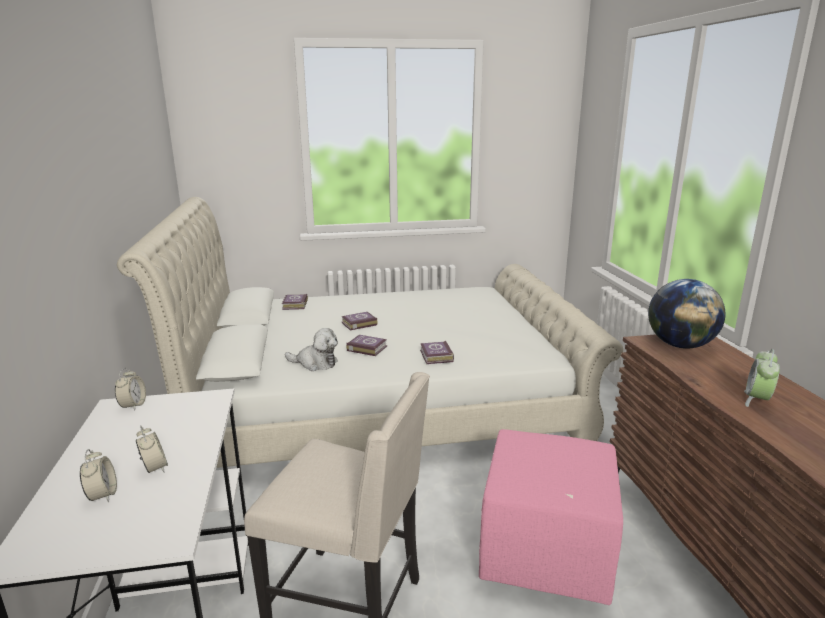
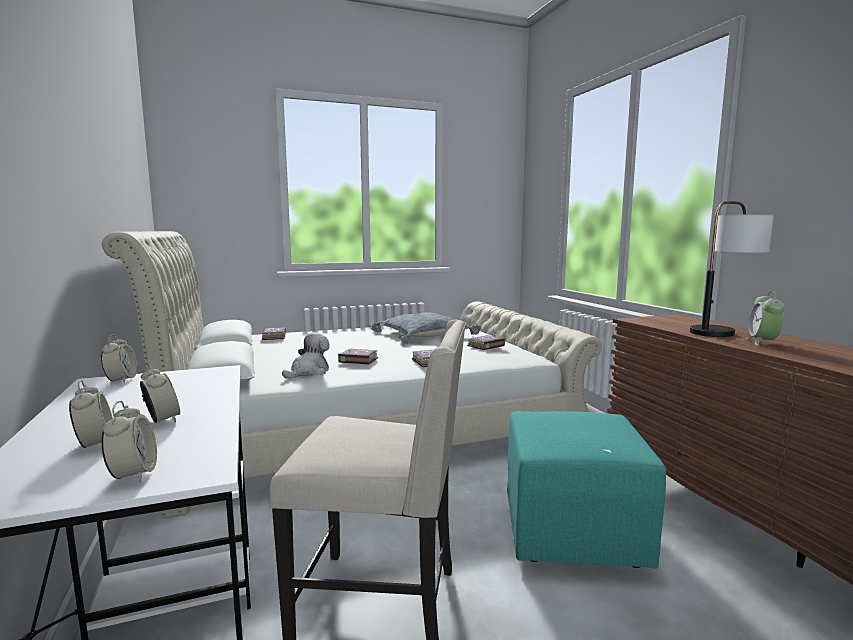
camera: 10 degrees left, 10 degrees down
(123, 536) = (133, 474): none -> alarm clock
(315, 363) = (309, 372): plush toy -> plush toy turned 60 degrees counterclockwise
(358, 323) = (342, 345): book -> book (484, 345)
(447, 308) = (424, 334): none -> pillow
(546, 554) = (574, 533): pink ottoman -> turquoise ottoman
(680, 345) = (666, 320): globe -> none
(731, 372) = (724, 331): none -> table lamp

